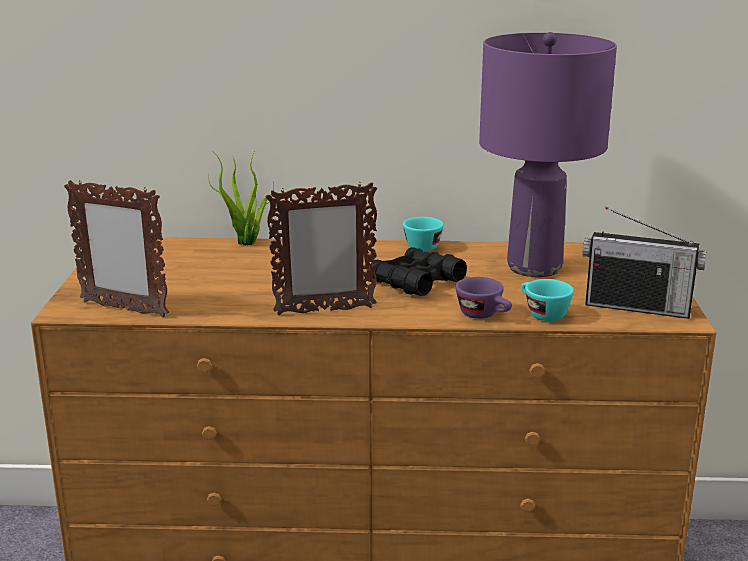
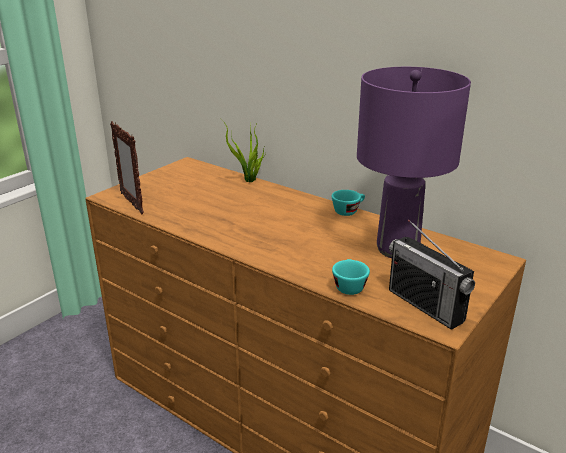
camera: 35 degrees right, 5 degrees up
(324, 311) = (223, 237): picture frame -> none
(416, 282) = (304, 236): black binoculars -> none
(484, 315) = (309, 273): purple cup -> none

